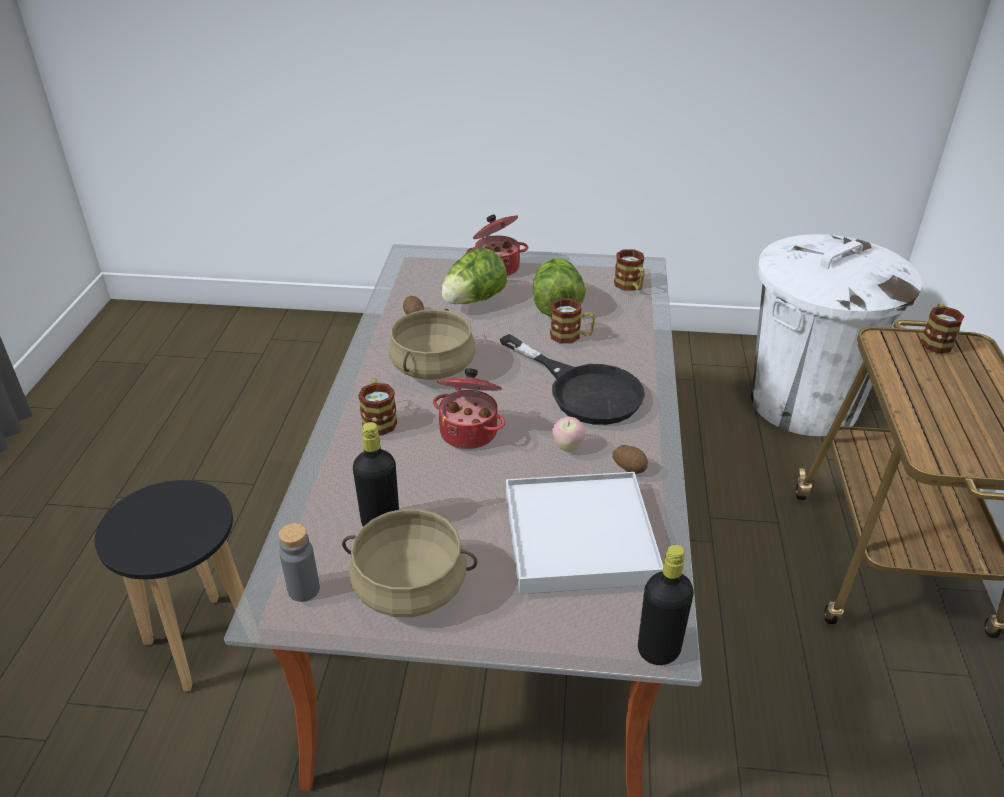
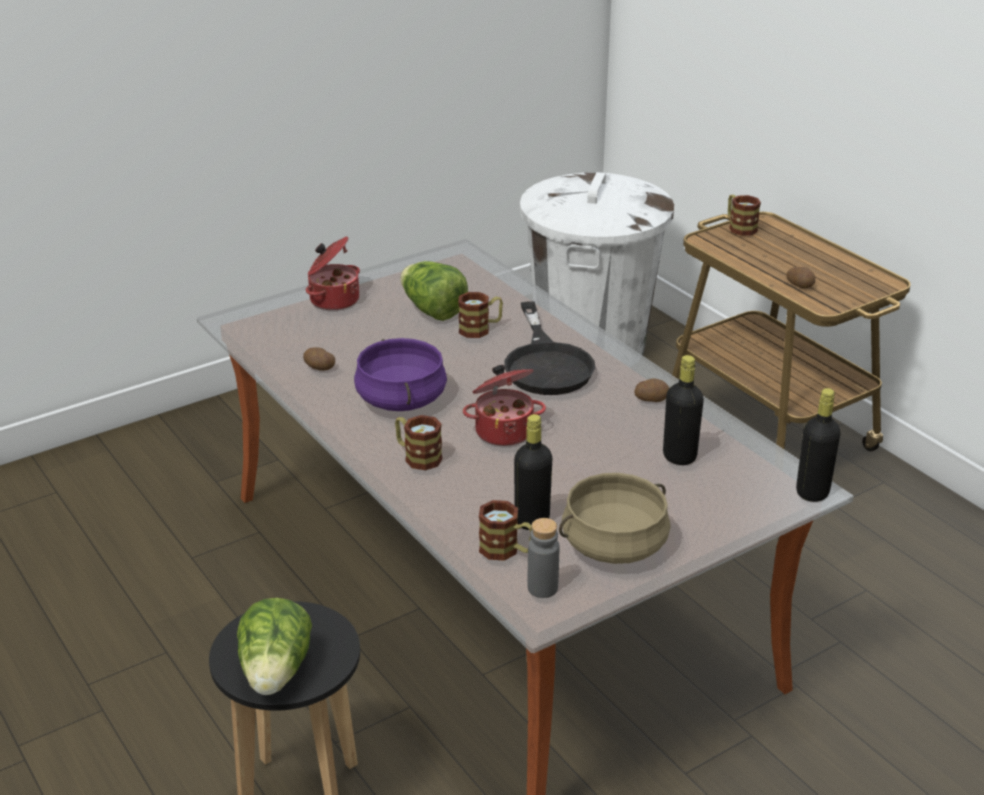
camera: 40 degrees left, 5 degrees down
(432, 366) = (400, 399): beige cooking pot -> purple cooking pot
(473, 300) = (355, 334): lettuce -> lettuce (276, 673)
(568, 447) = (591, 406): apple -> none
(579, 536) = (679, 457): white tray -> black bottle
(583, 390) = (546, 363): black frying pan -> black frying pan turned 75 degrees clockwise
(630, 286) = (472, 272): mug -> mug (506, 550)
(931, 425) = (800, 285): none -> potato

